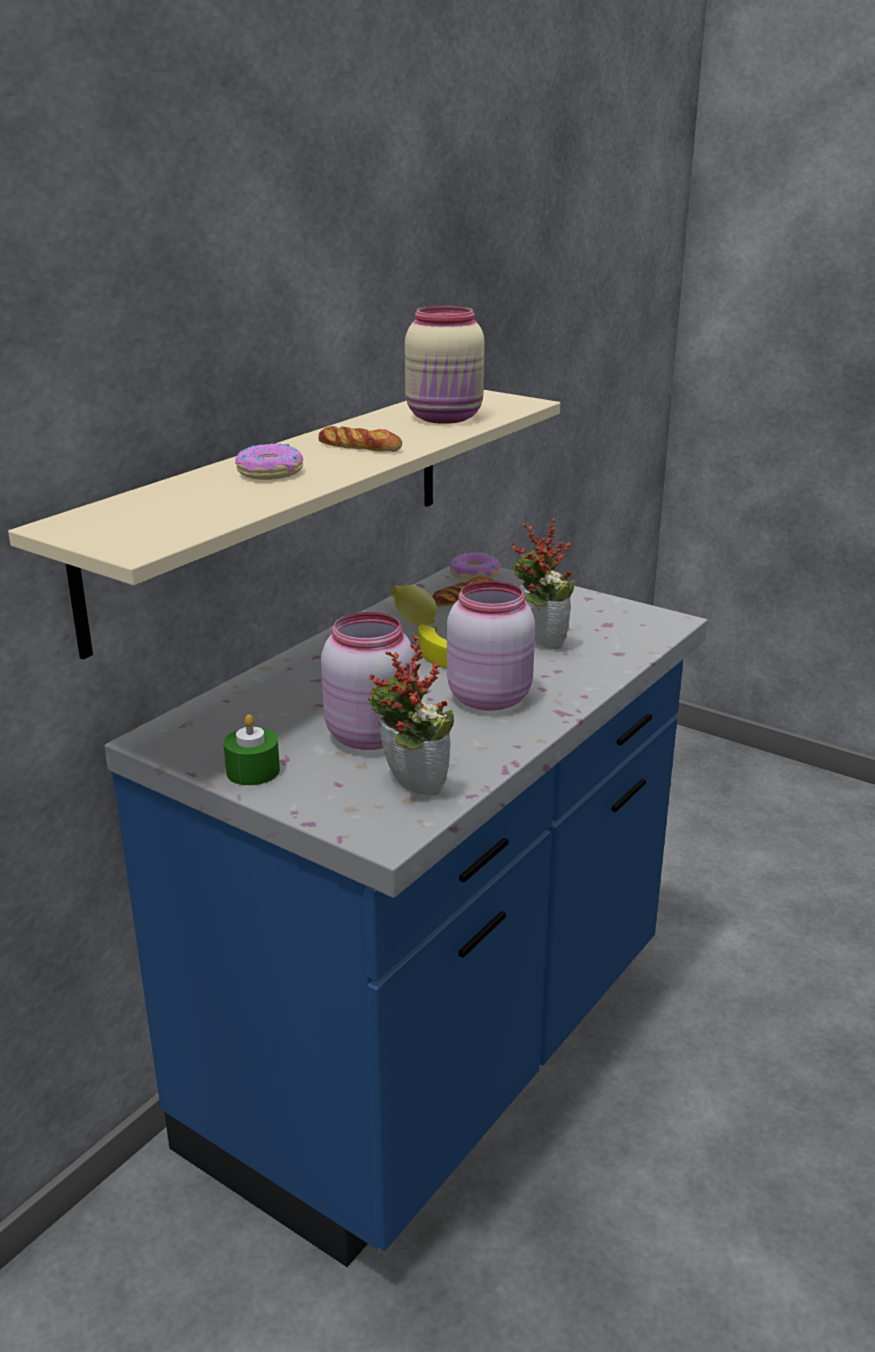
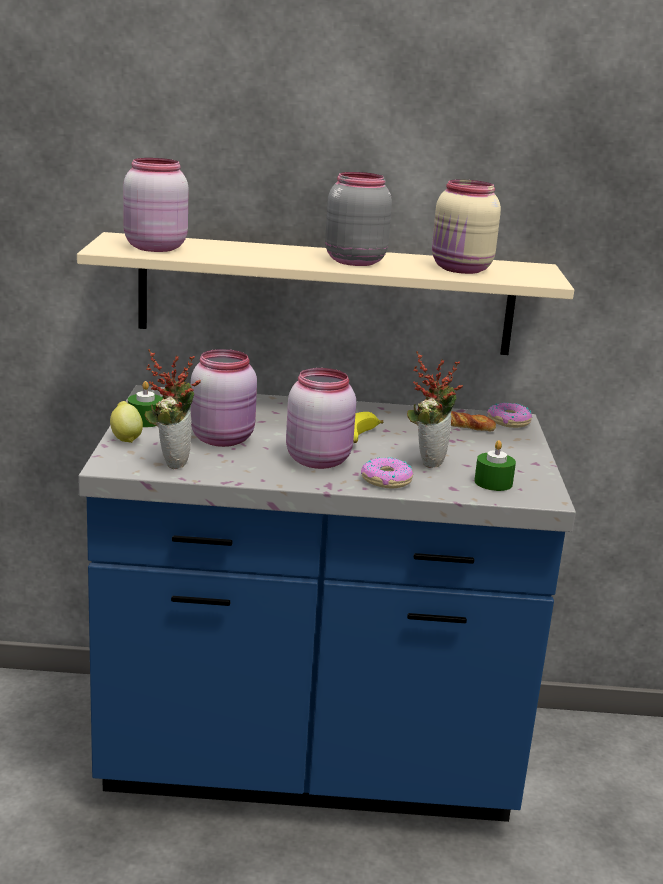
camera: 55 degrees right, 5 degrees down
(161, 519) = (154, 247): none -> pink jar
(270, 473) = (267, 253): donut -> donut (386, 480)
(360, 447) = (353, 261): bread -> grey jar
(413, 624) = (395, 420): lemon -> lemon (126, 438)
(620, 631) = (493, 483): none -> green candle

